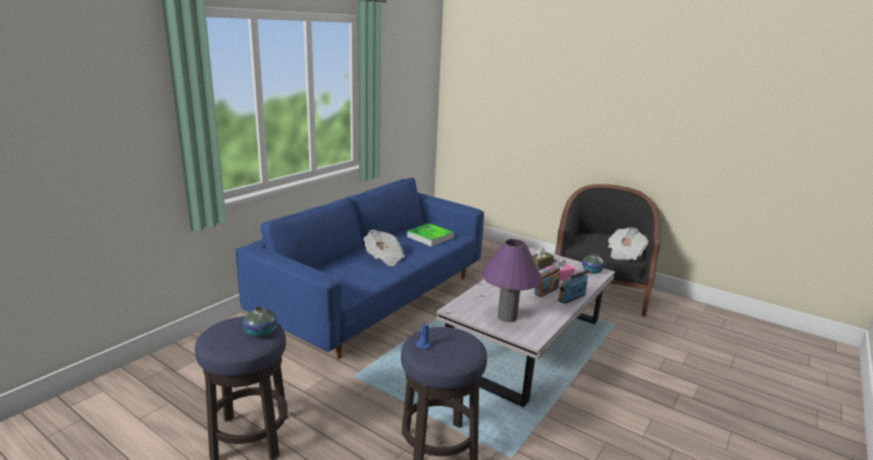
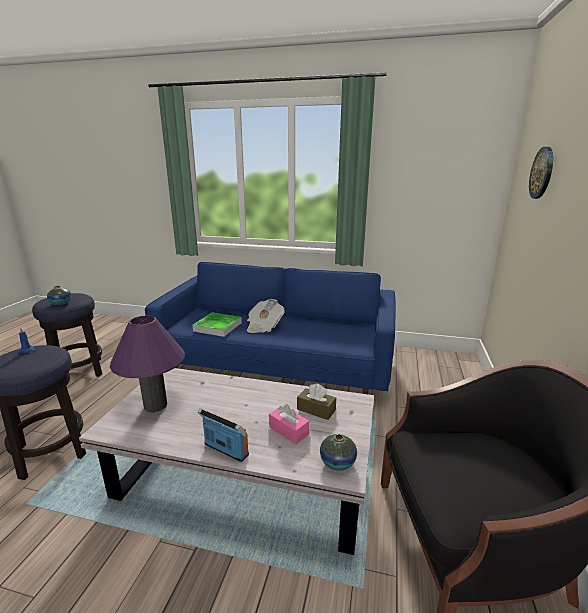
camera: 70 degrees right, 0 degrees up
(430, 237) = (335, 335): tray -> tray (218, 327)
(499, 84) = (542, 173): none -> wall clock
(546, 290) = (238, 424): radio -> none
(624, 254) = (464, 502): newspaper -> none

